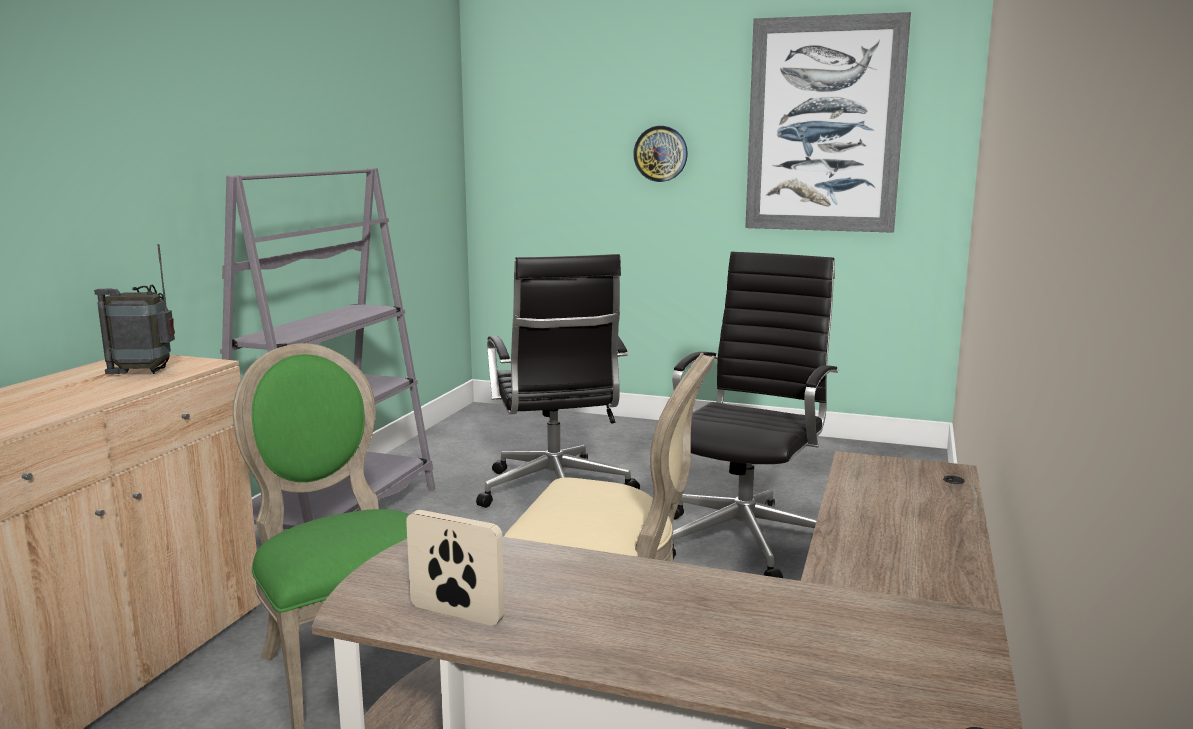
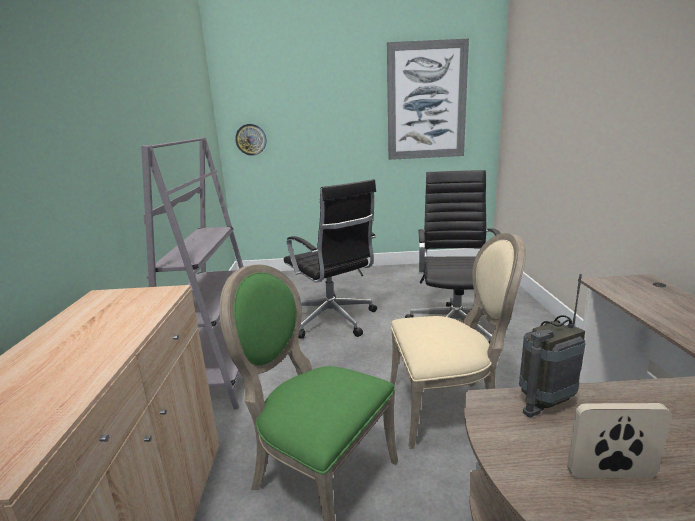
camera: 20 degrees left, 5 degrees up
(144, 372) = (128, 309): radio -> radio (545, 402)
(660, 153) = (338, 121): wall clock -> wall clock (251, 139)

